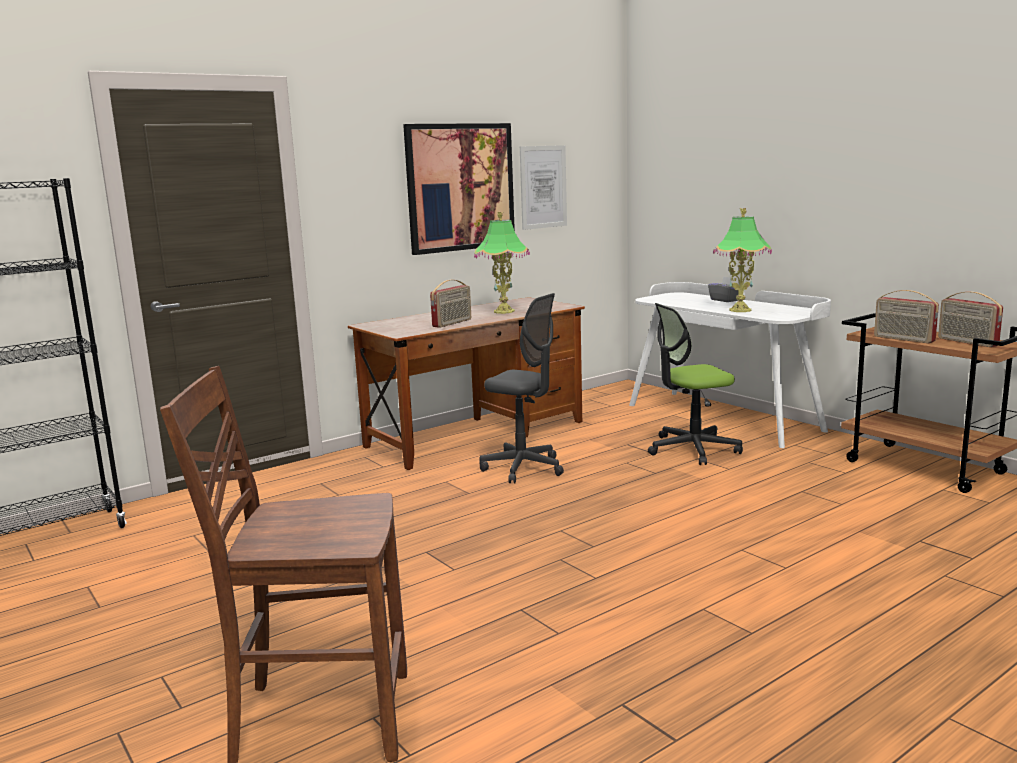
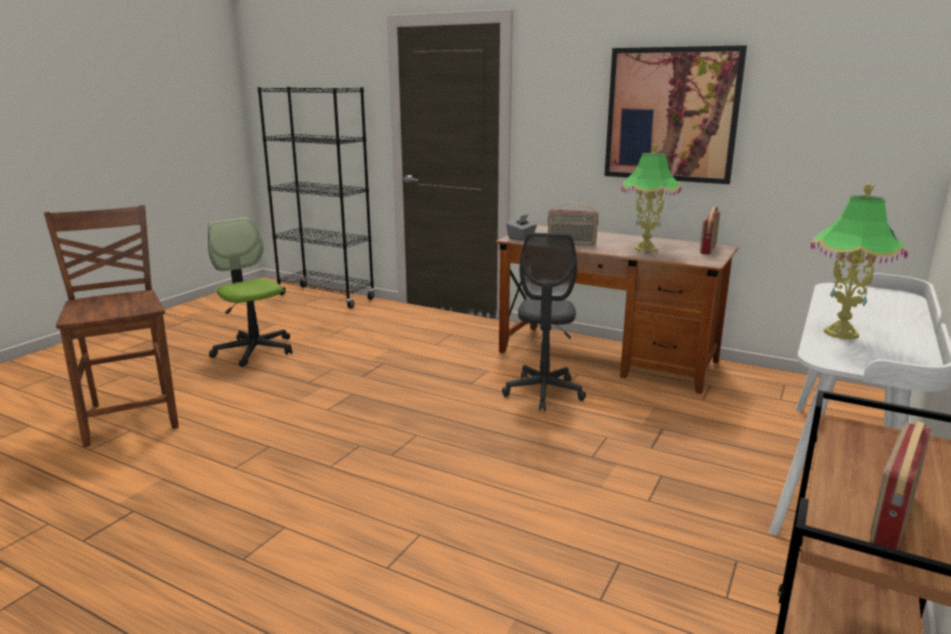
camera: 65 degrees right, 5 degrees up
(543, 187) = (791, 123): picture -> none
(692, 449) = (690, 468): office chair -> office chair (254, 350)
(724, 300) = (904, 320): grey tissue box -> grey tissue box (521, 237)
(903, 339) = (833, 457): radio -> radio (707, 249)

